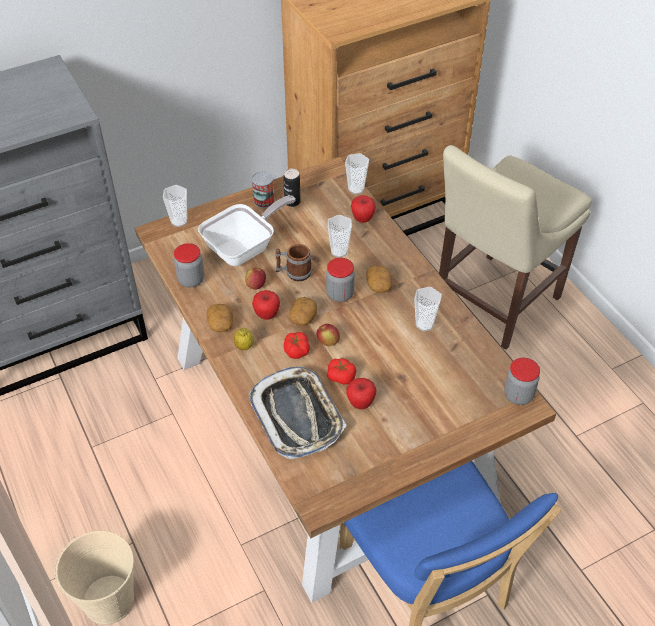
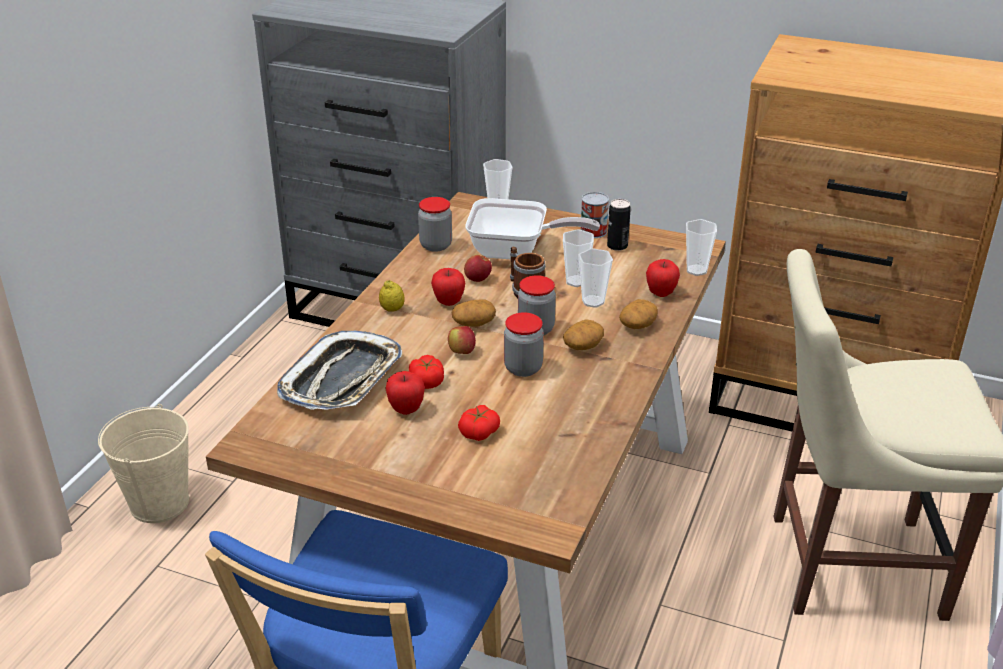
camera: 50 degrees right, 15 degrees down
(221, 324) = (402, 285): potato -> potato (637, 325)
(296, 350) = (426, 339): tomato -> tomato (479, 432)
(424, 324) = (571, 400): cup -> cup (576, 281)
(518, 395) = (558, 515): jar -> jar (523, 368)

